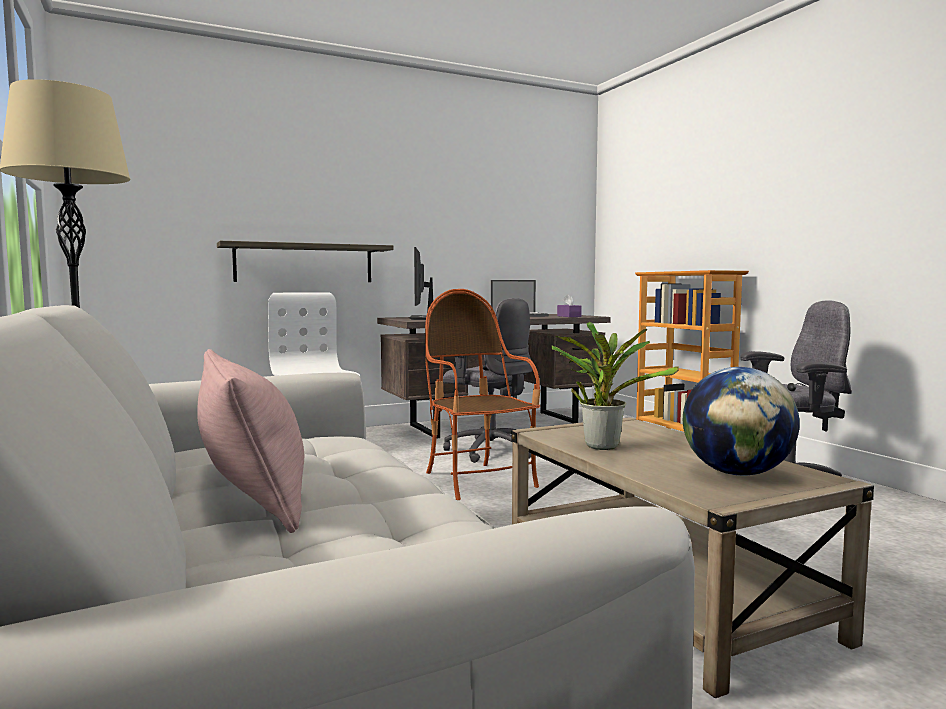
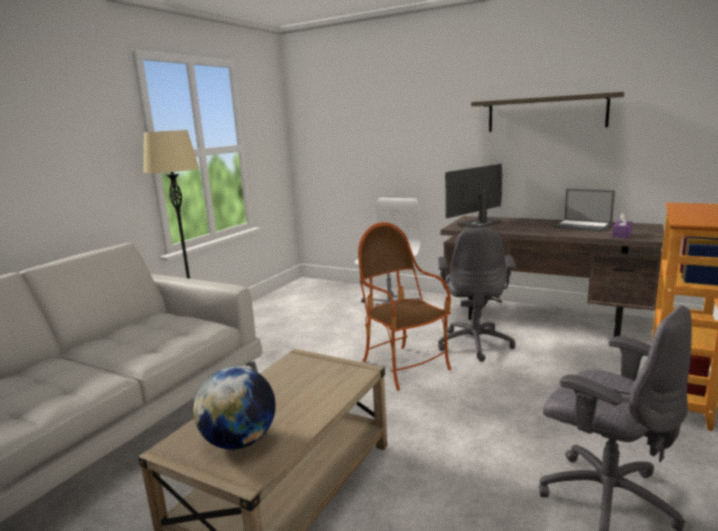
camera: 55 degrees right, 10 degrees up
(251, 492) = (104, 348): pink pillow -> none
(304, 263) = (413, 174): shelf -> shelf (546, 113)
(478, 481) = (405, 366): armchair -> armchair turned 60 degrees counterclockwise
(601, 445) = (278, 382): potted plant -> none

